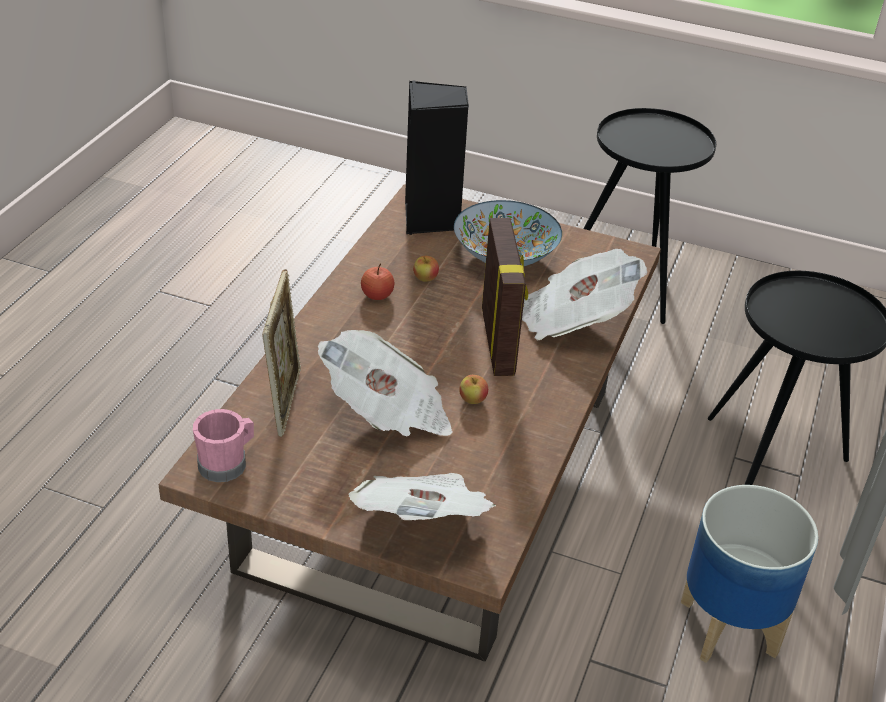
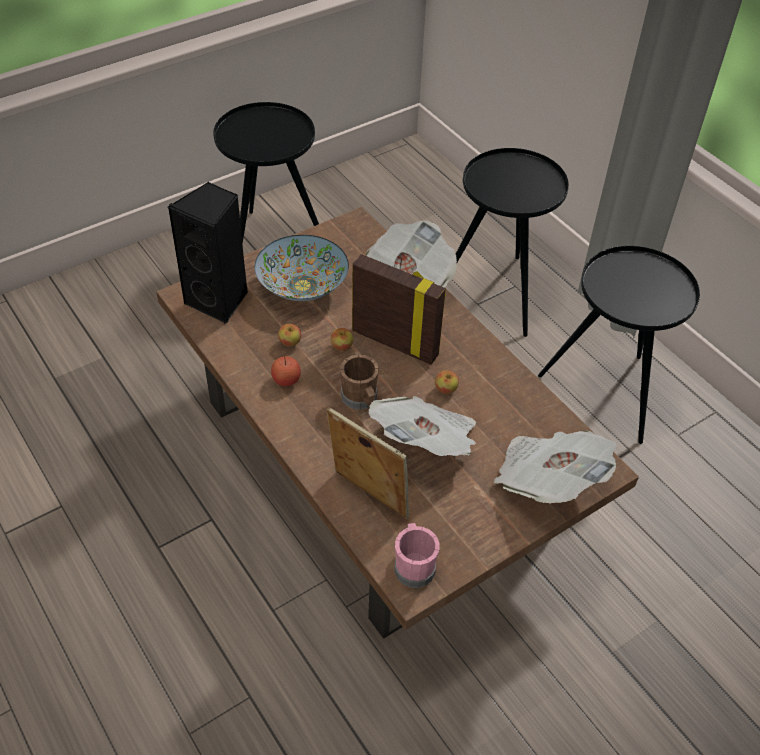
camera: 55 degrees left, 10 degrees up
(400, 349) = (361, 399): none -> brown mug
(455, 311) = (342, 346): none -> apple
(726, 628) = (605, 396): planter -> black side table

